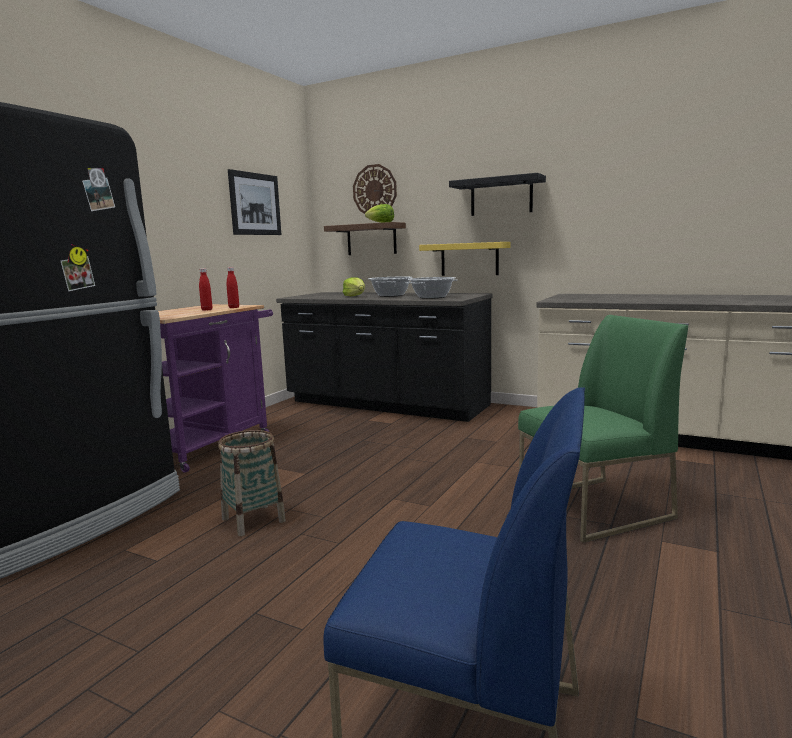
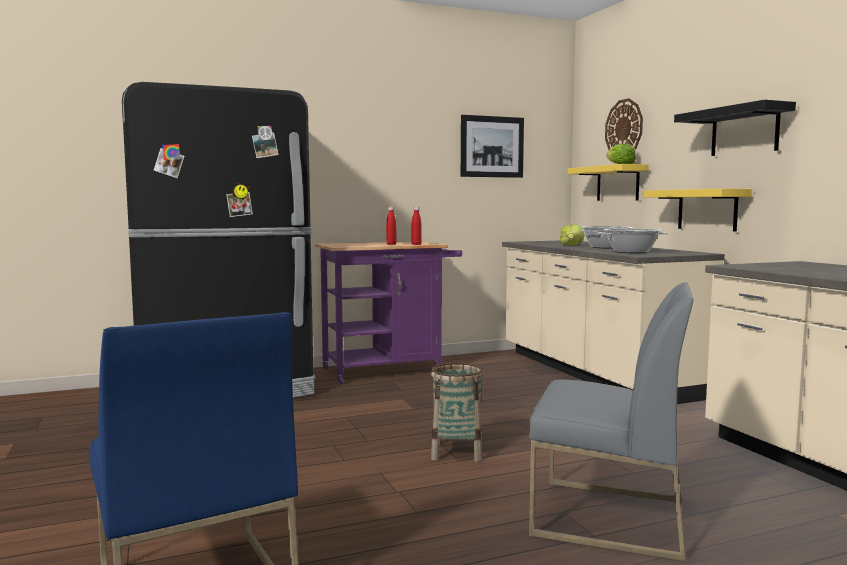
camera: 40 degrees right, 5 degrees down
(253, 520) = (322, 427): basket -> basket (456, 452)
(371, 239) = (617, 183): brown shelf -> yellow shelf
(386, 404) = (594, 373): black counter -> beige counter
(594, 508) = (607, 518): green chair -> grey chair

